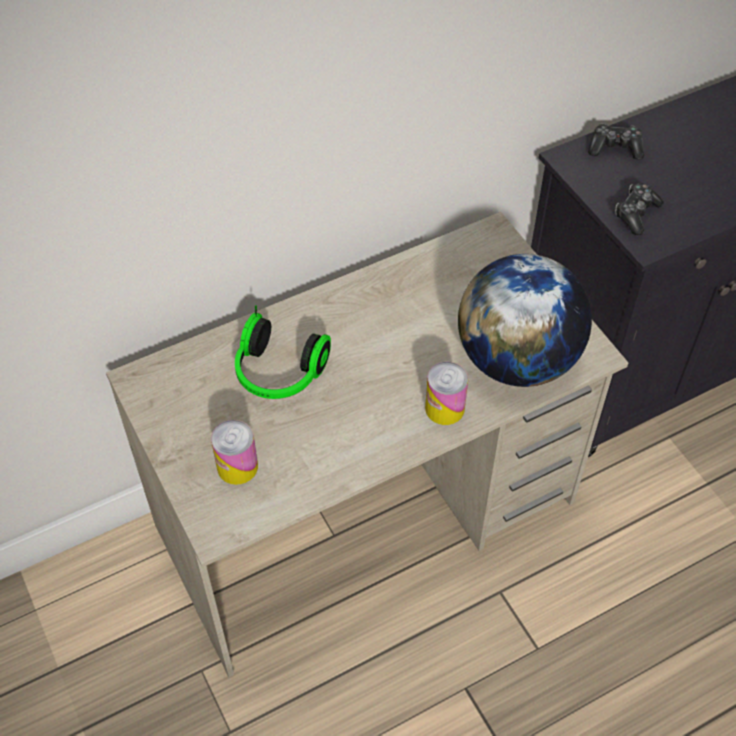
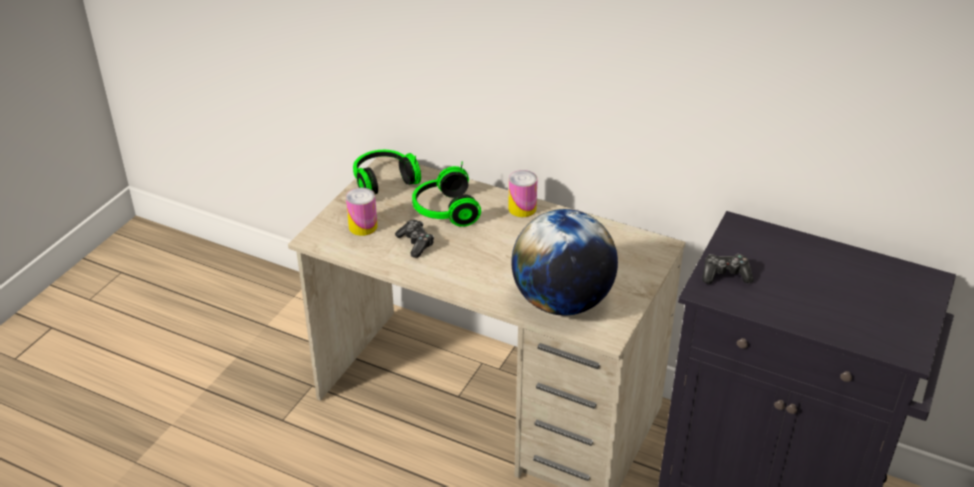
camera: 55 degrees right, 15 degrees down
(167, 400) = (383, 181): none -> headphones
(444, 408) = (488, 287): can -> can (522, 208)
(615, 148) = (778, 241): game controller -> game controller (416, 243)

